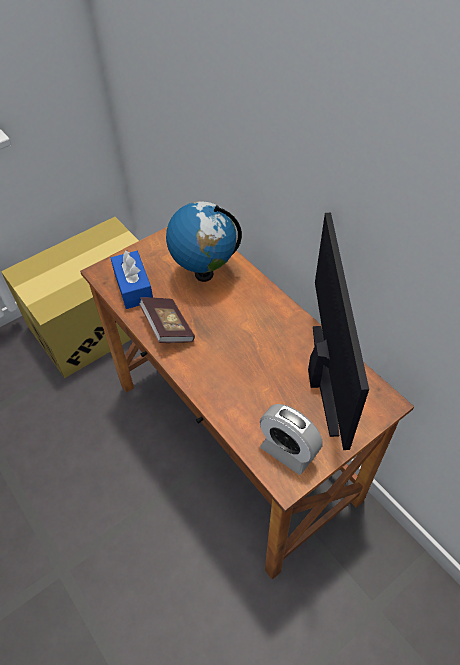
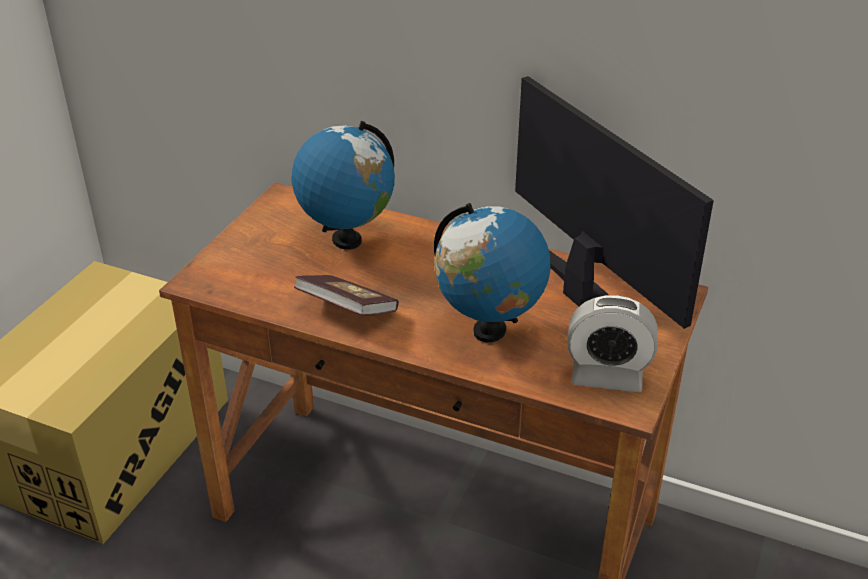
camera: 30 degrees left, 15 degrees down
(133, 287) = (258, 283): blue tissue box -> none
(239, 380) = (489, 331): none -> globe

